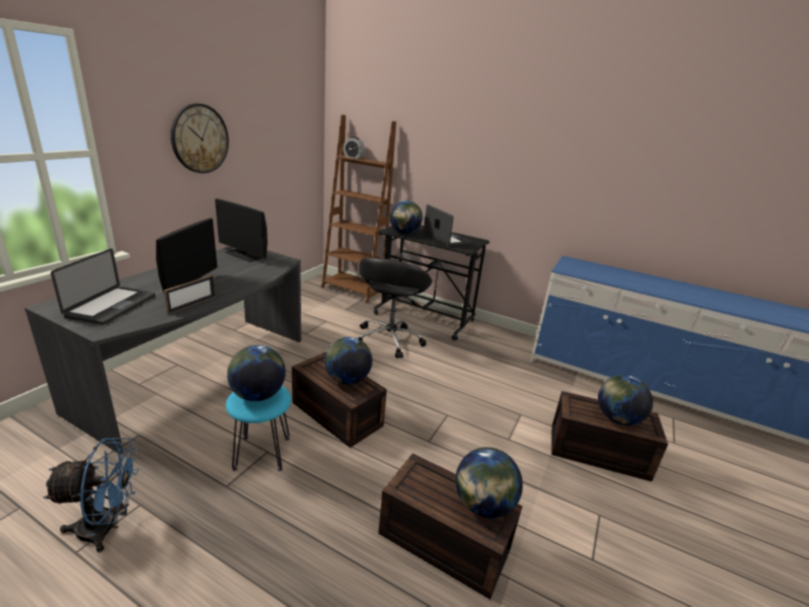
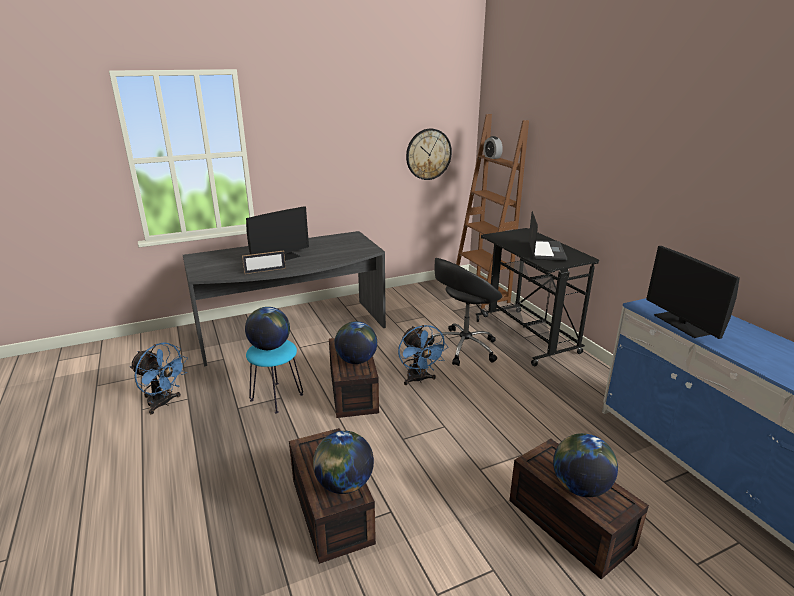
camera: 40 degrees right, 0 degrees up
(112, 306) = (222, 262): laptop -> none
(200, 139) = (332, 141): wall clock -> wall clock (428, 154)
(244, 255) = (346, 241): monitor -> monitor (682, 324)
(384, 381) = (419, 380): none -> blue fan
(404, 233) = (506, 240): globe -> none

